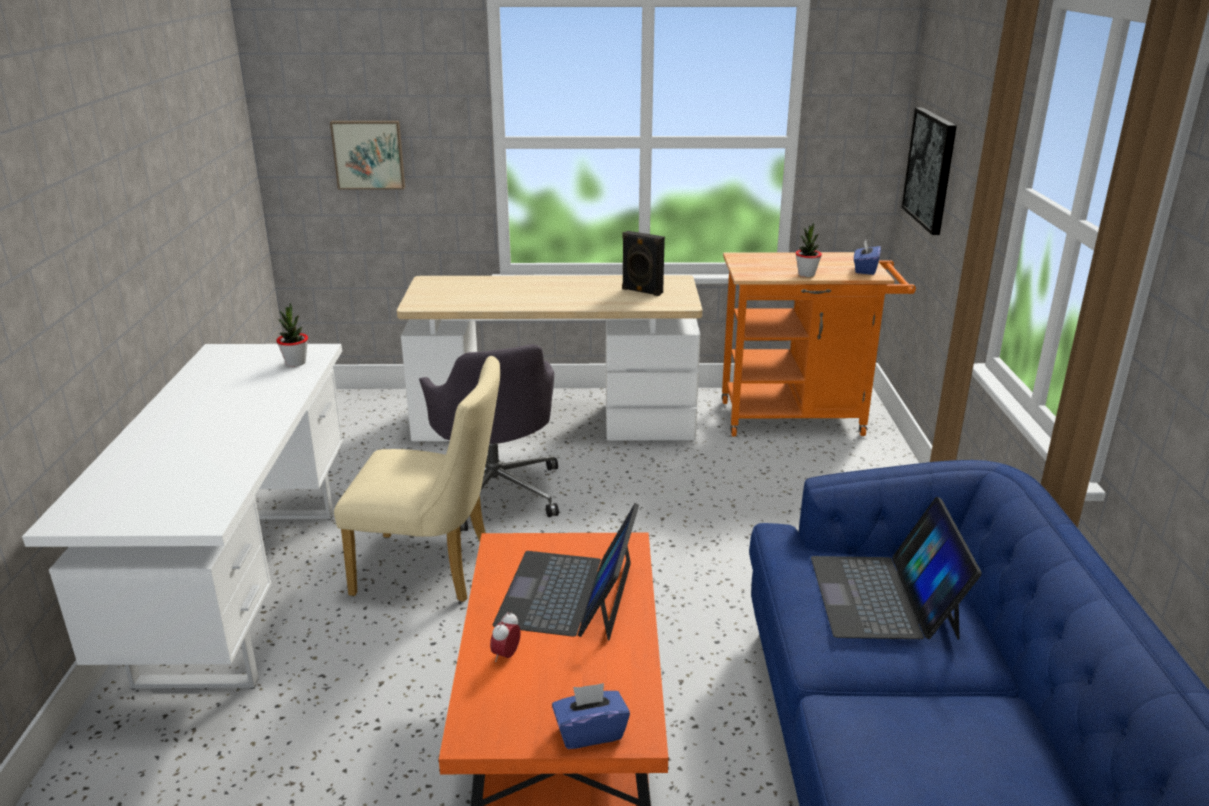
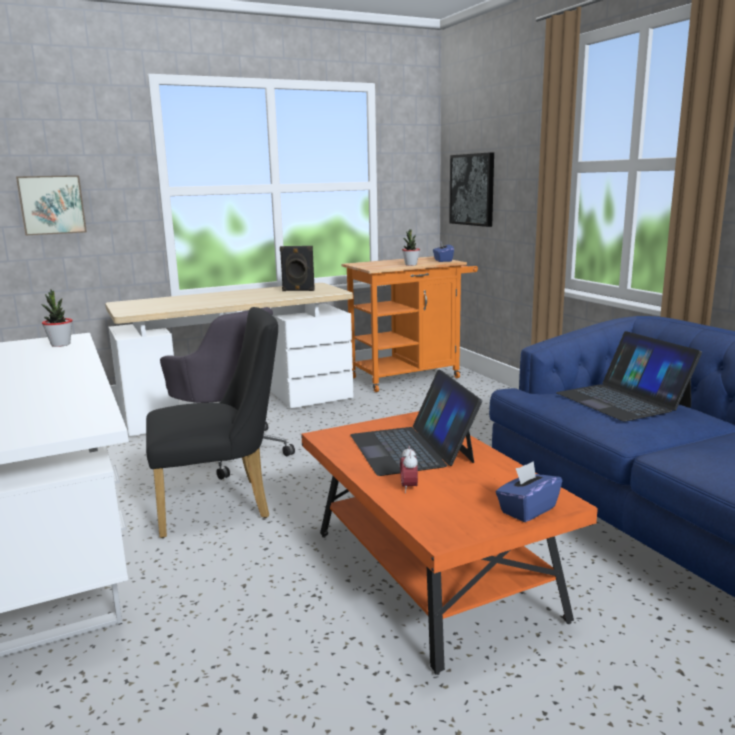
camera: 25 degrees left, 10 degrees down
(433, 570) = (222, 505): beige chair -> black chair

